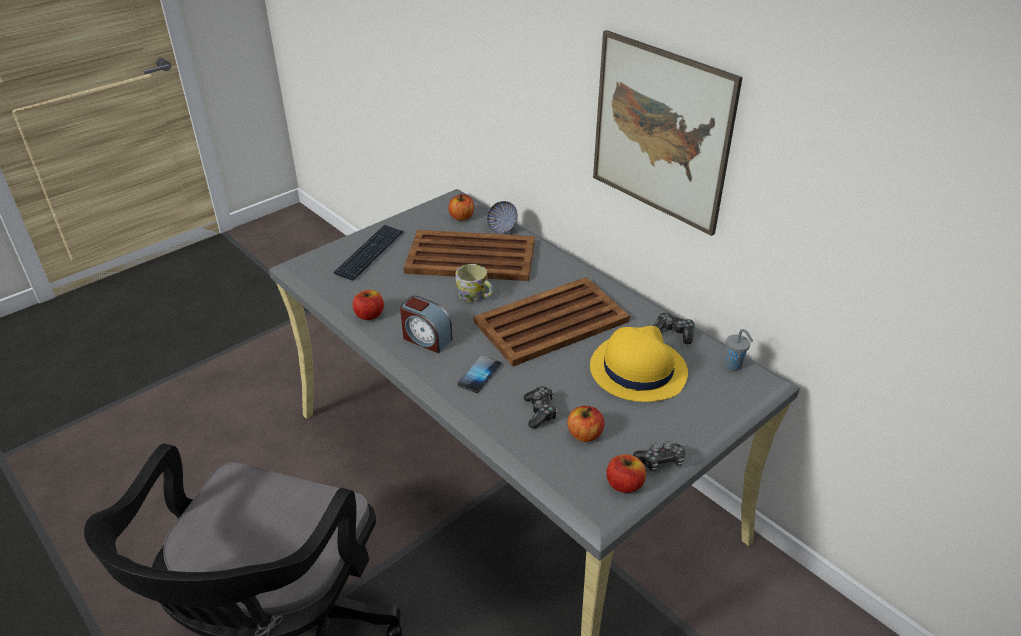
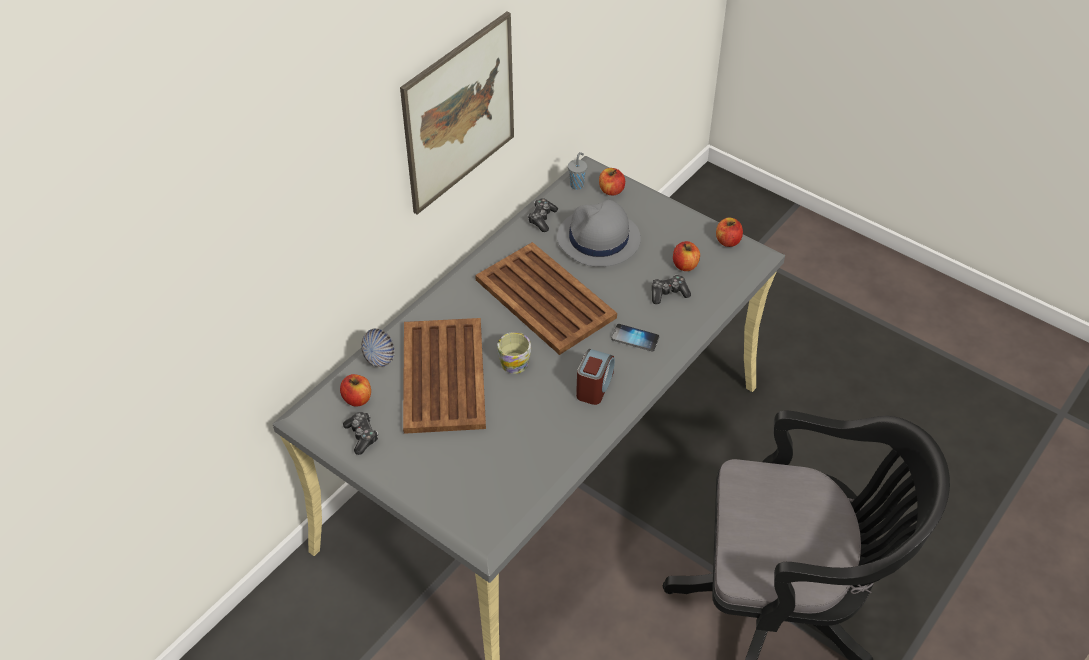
camera: 100 degrees left, 10 degrees up
(369, 315) = (568, 441): apple -> apple (611, 190)
(370, 253) = (450, 470): keyboard -> none
(637, 370) = (598, 239): yellow hat -> grey hat
(660, 461) = (698, 223): game controller -> game controller (362, 436)

